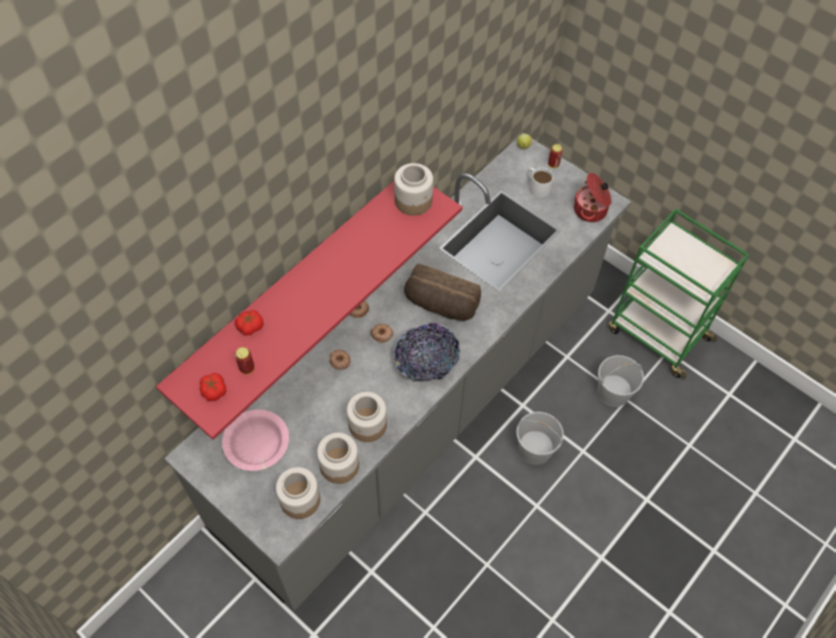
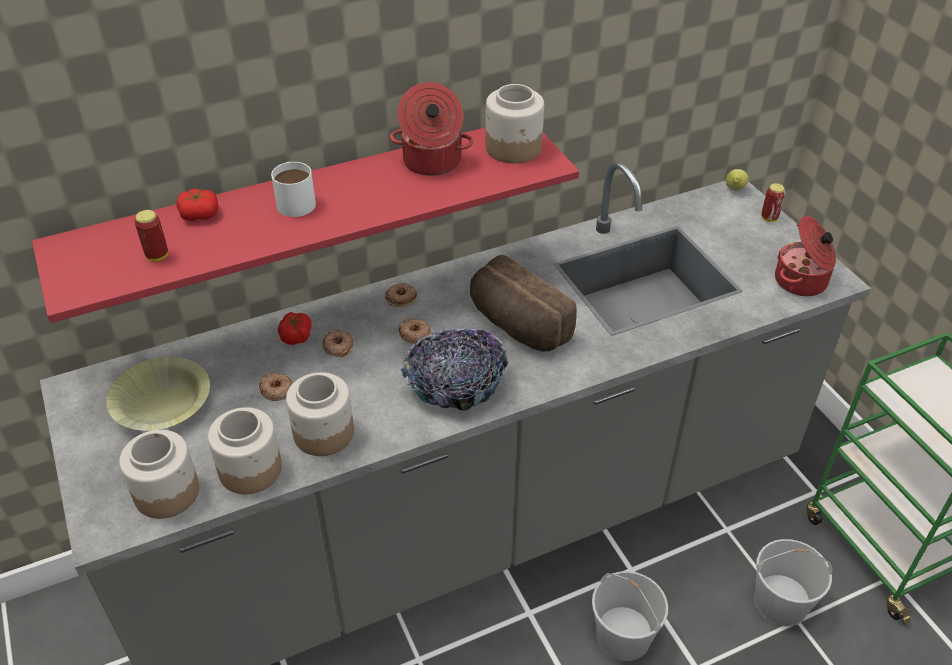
camera: 25 degrees right, 15 degrees down
(214, 390) = (95, 266): tomato -> tomato (296, 335)
(257, 444) = (162, 405): pink bowl -> yellow bowl
(321, 406) = (276, 390): none -> donut
(369, 231) = (431, 162): none -> cooking pot
(537, 186) = (732, 235): white mug -> white mug (295, 200)

